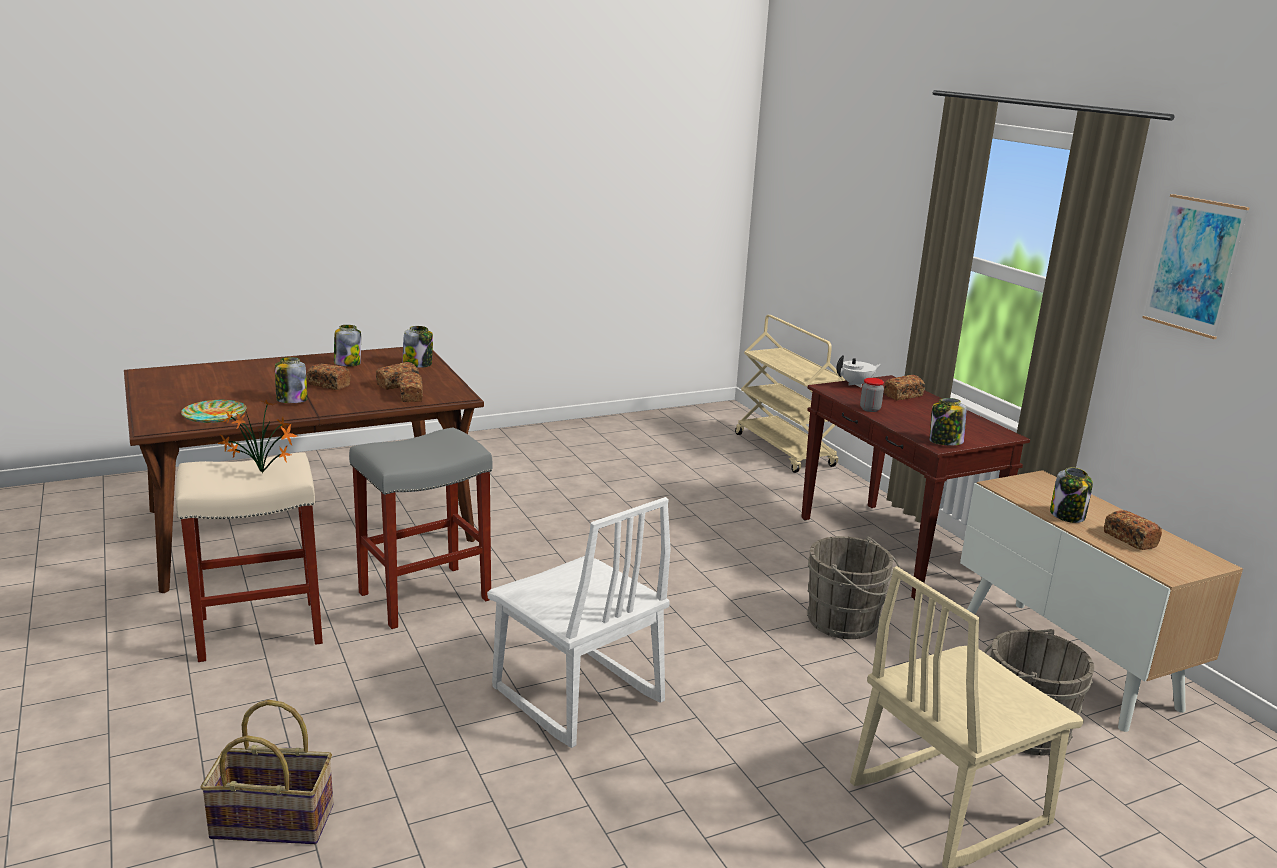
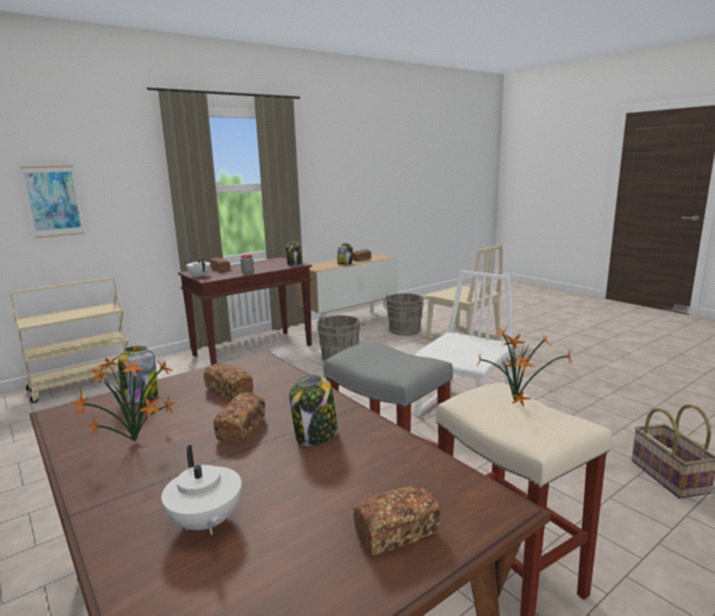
camera: 100 degrees left, 5 degrees down
(214, 416) = (411, 471): plate -> none
(239, 375) = (206, 523): none -> white teapot
(347, 363) = (132, 442): jar -> potted plant
(411, 396) = (269, 377): bread -> bread (396, 532)
(1194, 265) = (311, 159): picture -> picture (53, 201)

